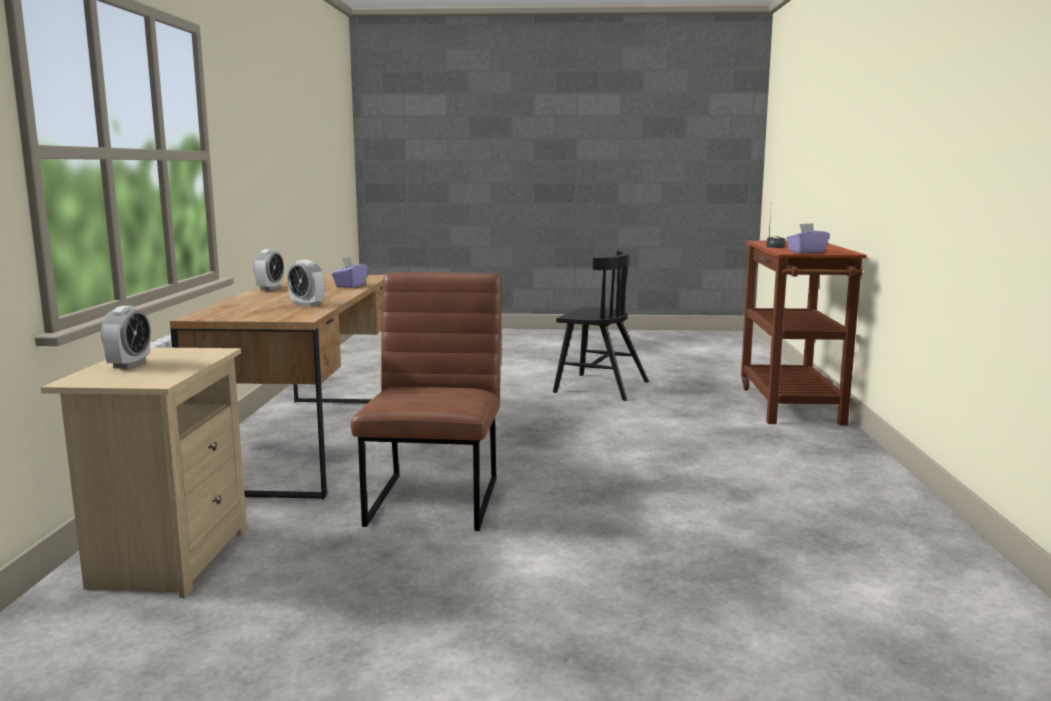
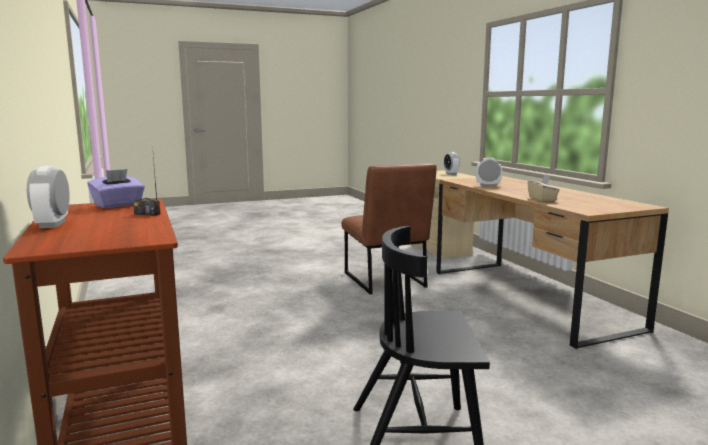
camera: 155 degrees right, 0 degrees up
(270, 289) = (574, 192): alarm clock -> alarm clock (53, 224)
(350, 286) = (542, 199): purple tissue box -> beige tissue box

